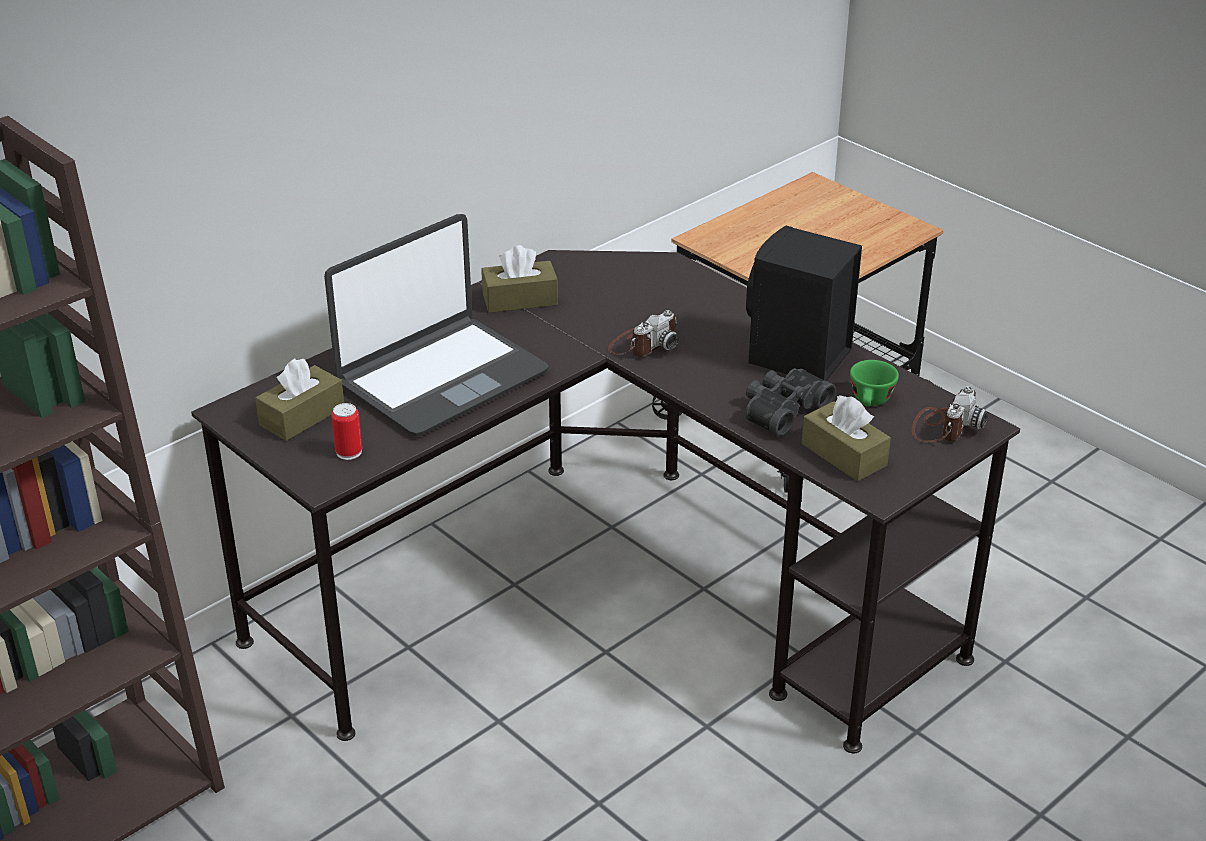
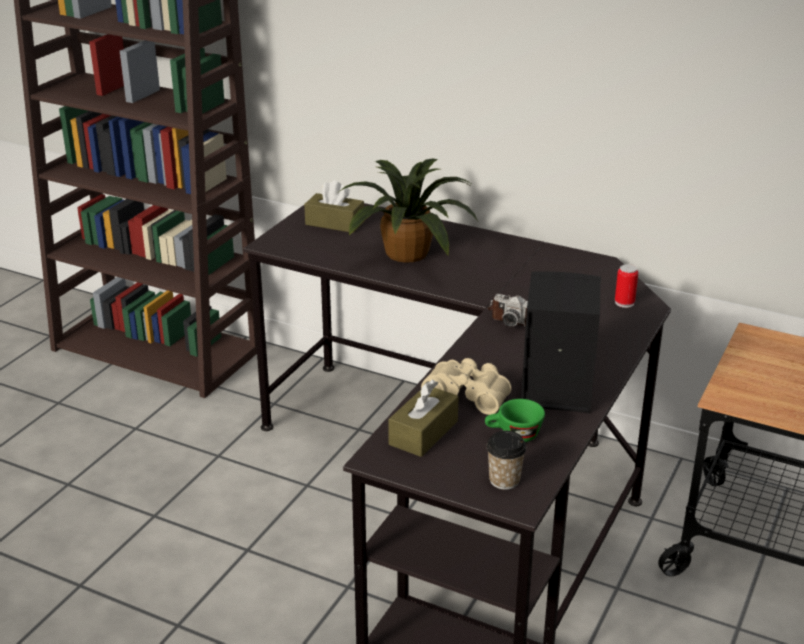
camera: 70 degrees right, 5 degrees down
(349, 452) = (305, 245): can -> can (624, 303)
(441, 378) = (410, 254): laptop -> potted plant
(520, 299) = (534, 260): brown tissue box -> none
(782, 410) = (469, 393): black binoculars -> beige binoculars
(944, 426) = (504, 480): camera -> cup

